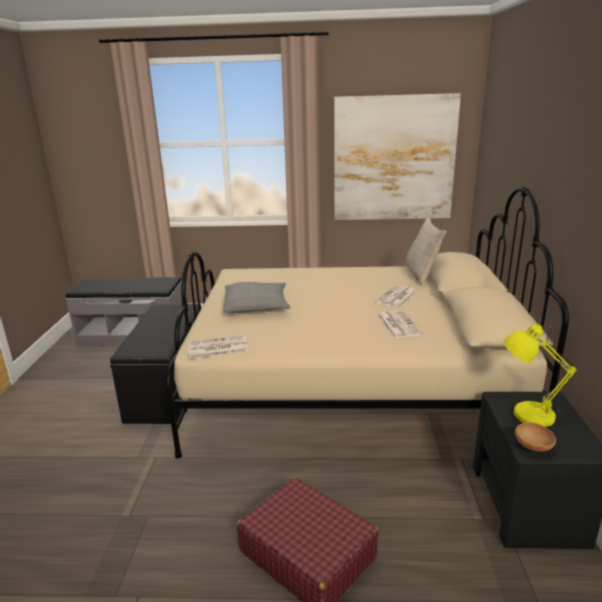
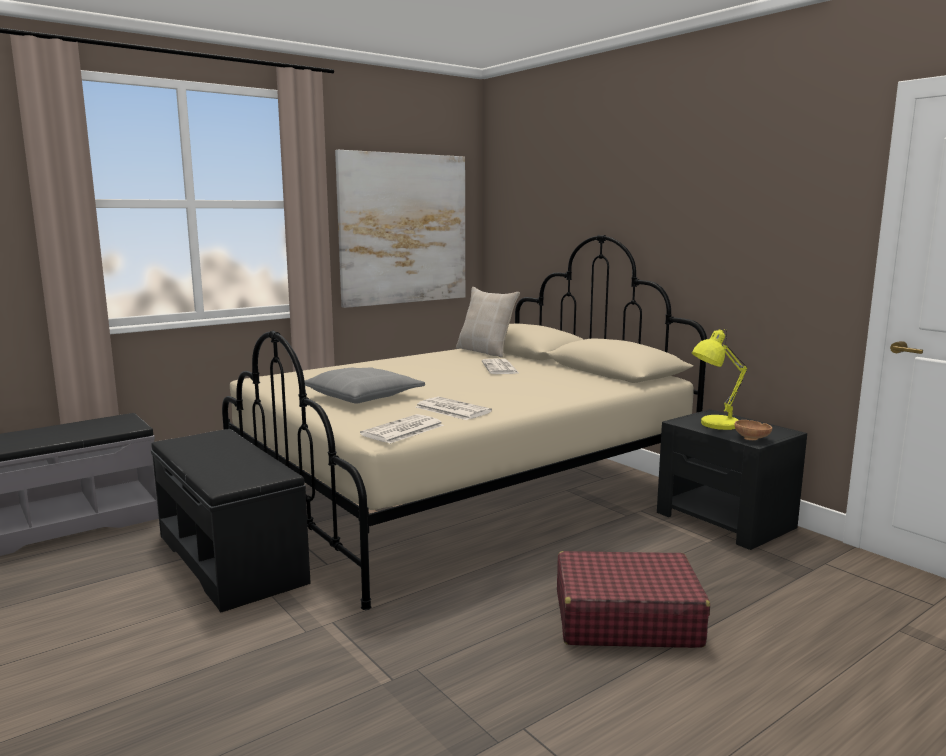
camera: 40 degrees left, 10 degrees down
(397, 325) = (544, 383): newspaper -> newspaper (451, 409)

